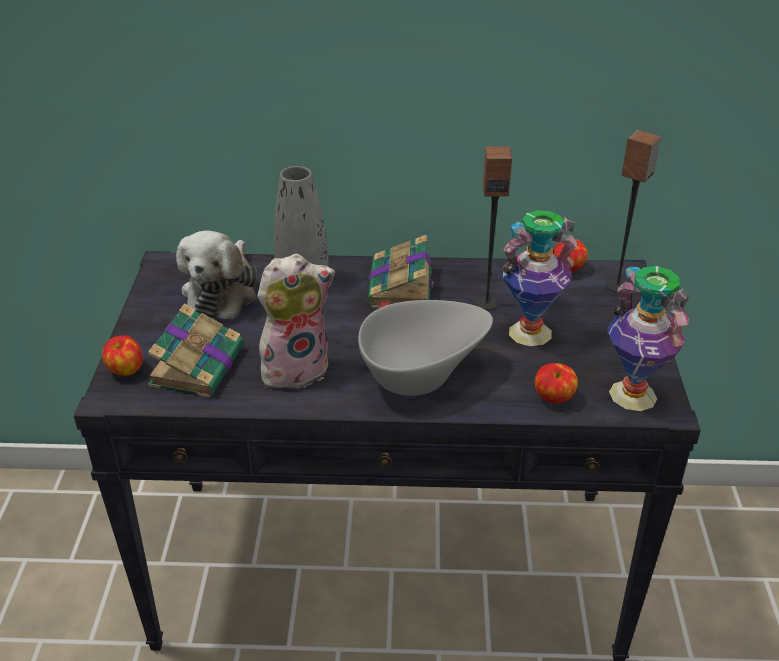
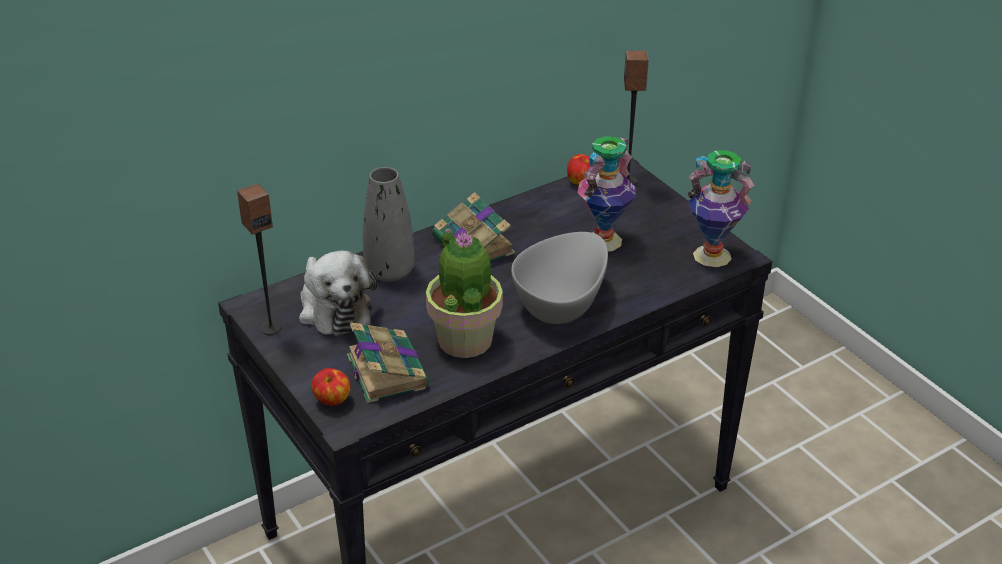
camera: 35 degrees left, 0 degrees up
(296, 368) = (465, 339): plush toy -> potted plant
(486, 303) = (550, 231): speaker -> speaker (270, 327)
(553, 398) = (665, 280): apple -> none

